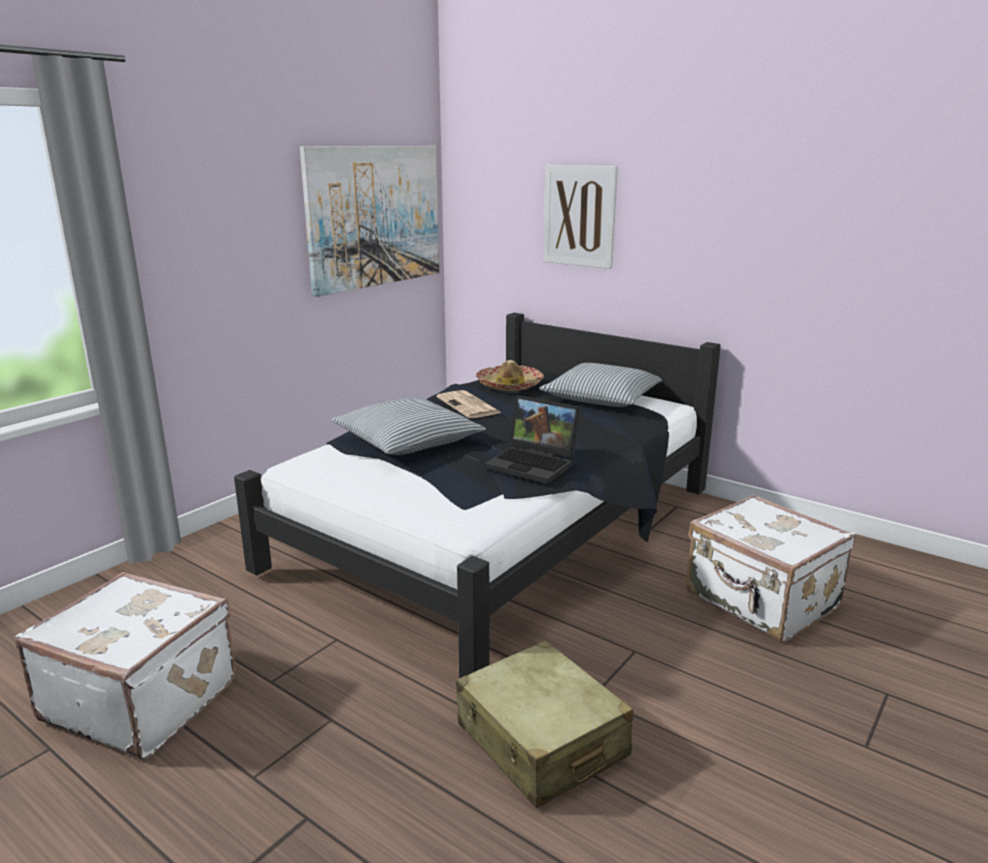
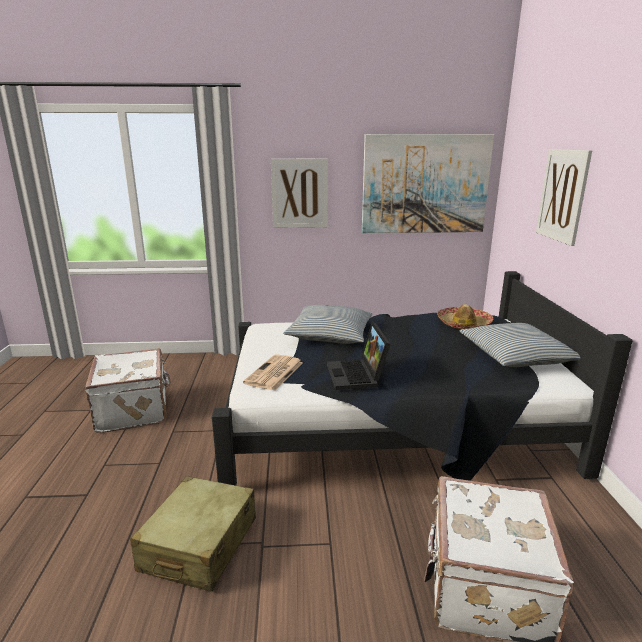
camera: 50 degrees right, 0 degrees up
(223, 246) = (299, 193): none -> picture
(469, 406) = (405, 327): newspaper -> newspaper (274, 373)

